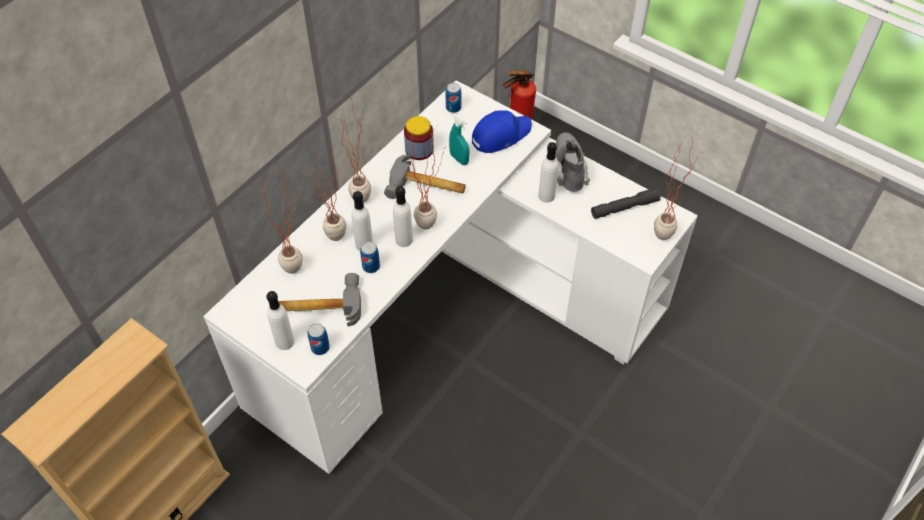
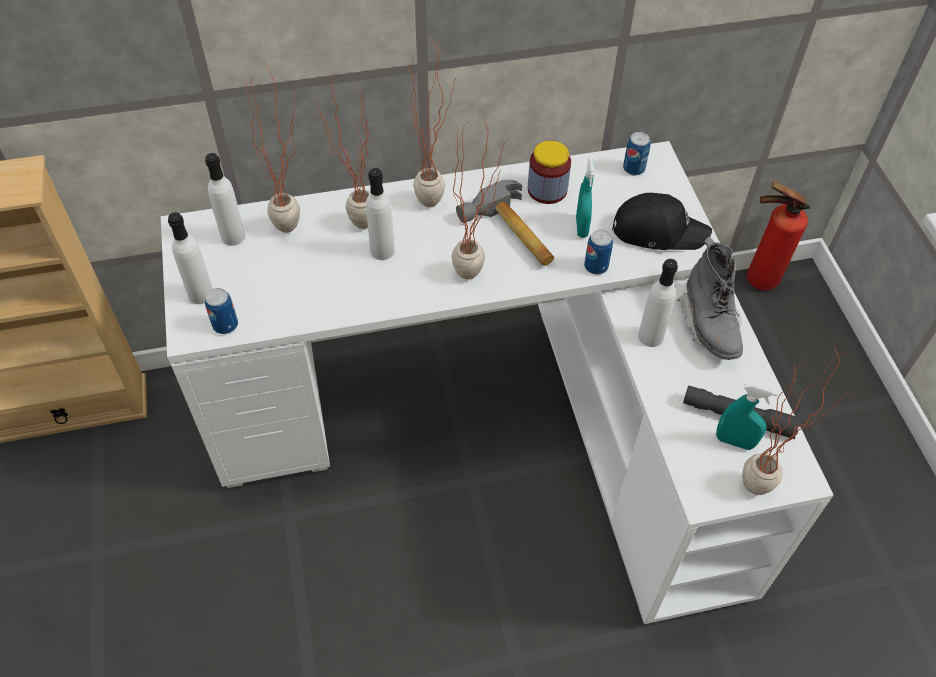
camera: 40 degrees right, 0 degrees up
(320, 305) = (273, 281): hammer -> none
(371, 266) = (364, 278): can -> can (596, 266)
(404, 240) = (428, 274): white bottle -> white bottle (233, 236)
(500, 135) = (658, 230): blue cap -> black cap
(568, 170) = (709, 325): grey boot -> grey boot turned 135 degrees clockwise
(634, 221) = (734, 441): none -> turquoise spray bottle

